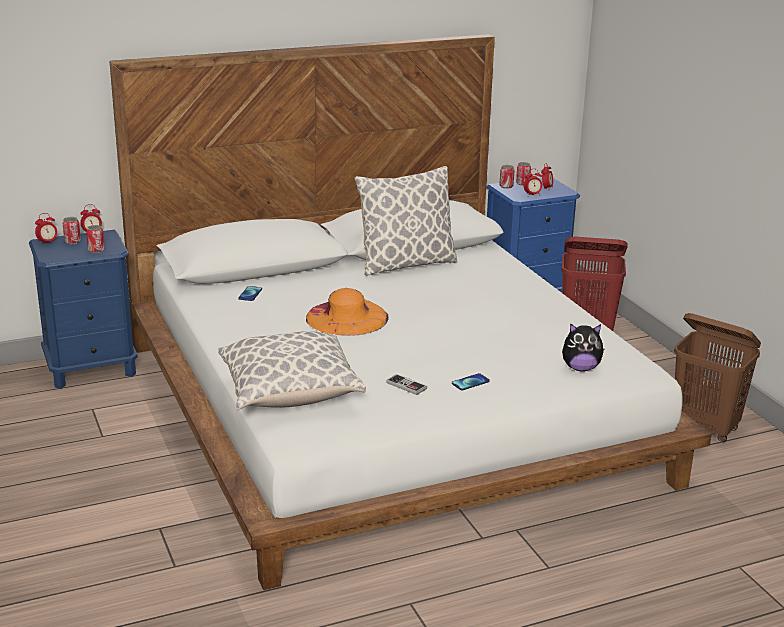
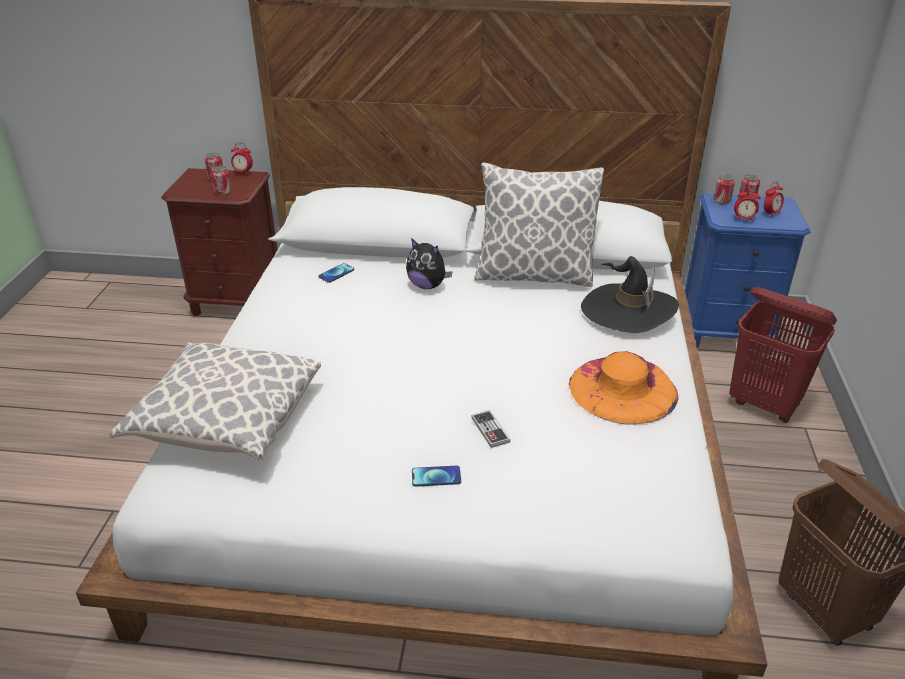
camera: 30 degrees right, 10 degrees up
(48, 242) = (196, 174): alarm clock -> none
(91, 369) = (237, 302): blue nightstand -> brown nightstand
(347, 317) = (394, 332): orange hat -> orange hat (623, 389)
(406, 386) = (358, 455): game controller -> game controller (490, 430)
(496, 270) = (628, 311): none -> black hat
(580, 368) = (598, 503): plush toy -> plush toy (427, 285)

